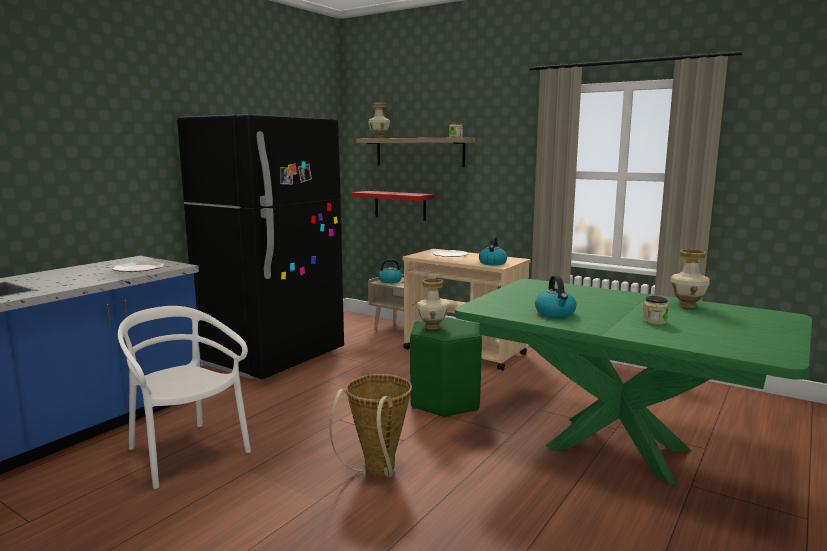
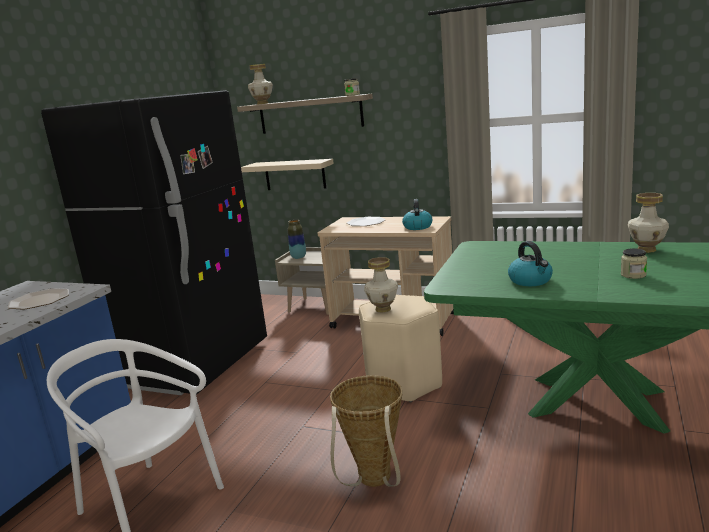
camera: 10 degrees left, 5 degrees up
(390, 281) = (298, 257): kettle -> vase
(400, 205) = (295, 175): red shelf -> beige shelf
(446, 401) = (404, 382): green stool -> beige stool

